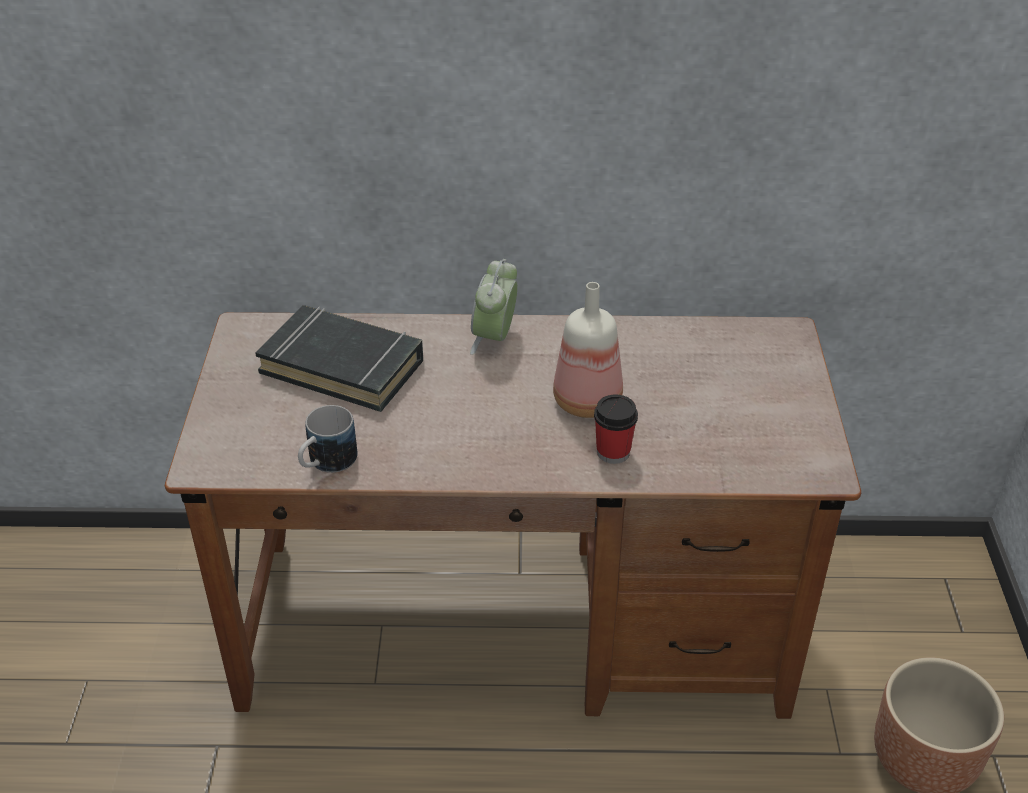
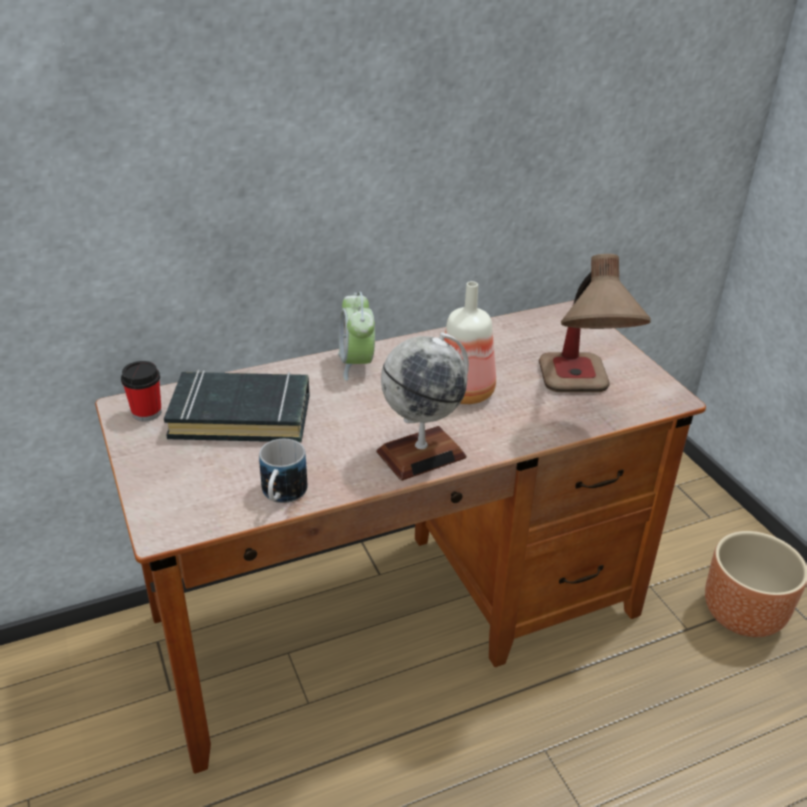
camera: 25 degrees left, 5 degrees down
(491, 459) = (421, 454): none -> globe
(613, 452) = (512, 423): cup -> cup (147, 413)
(714, 442) = (580, 397): none -> table lamp

